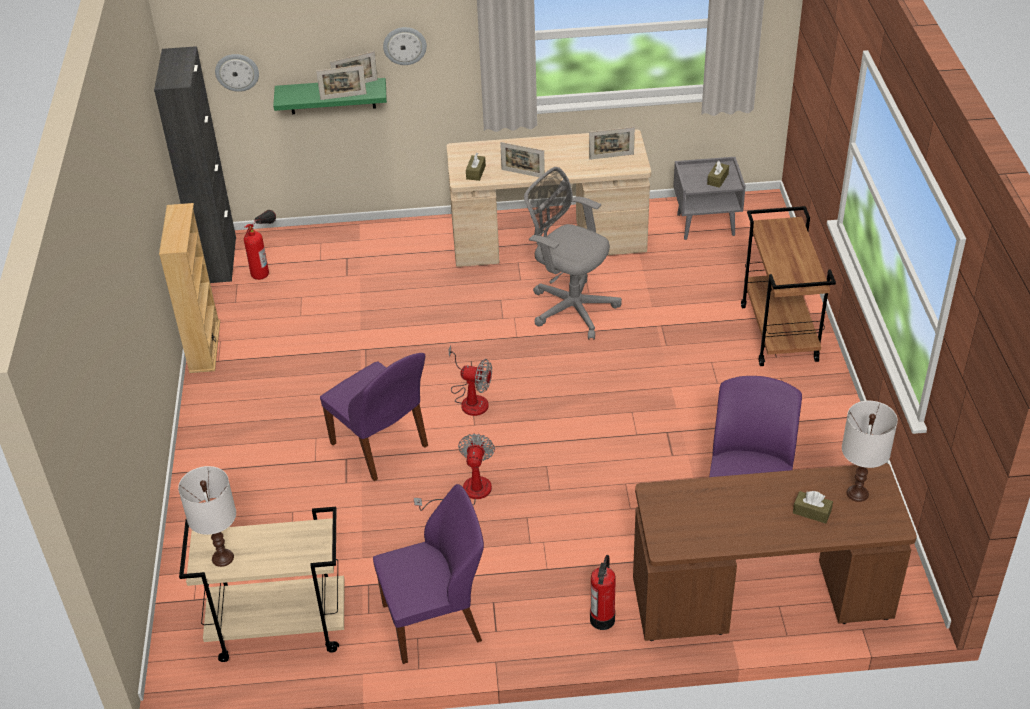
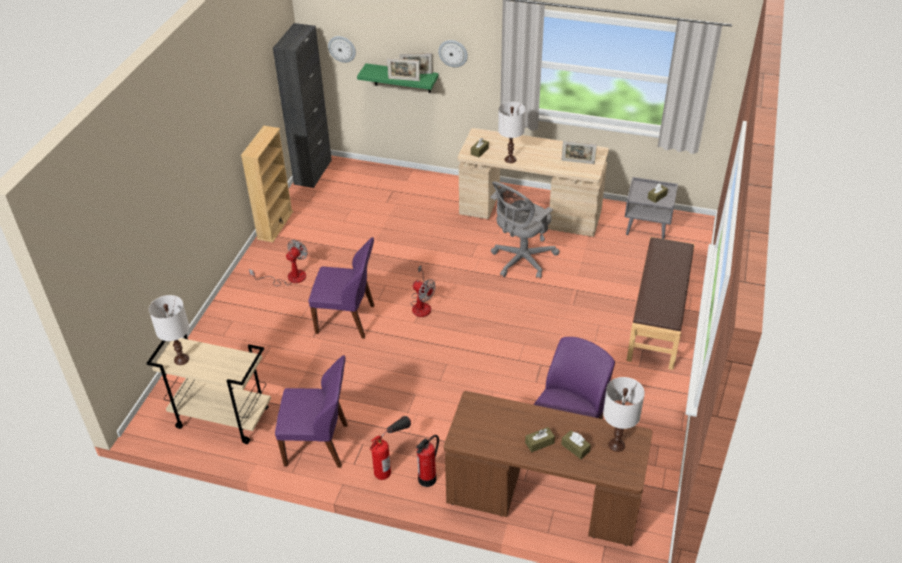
camera: 20 degrees right, 0 degrees up
(265, 263) = (340, 181): fire extinguisher -> fire extinguisher (391, 462)
(380, 446) = (347, 319): purple chair -> purple chair turned 60 degrees counterclockwise
(467, 493) = (385, 366): fan -> fan (289, 278)
(523, 173) = (510, 159): picture frame -> white table lamp
(570, 307) = (521, 261): grey office chair -> grey office chair turned 105 degrees counterclockwise
(765, 519) = (539, 443): none -> brown tissue box
(779, 334) = (659, 318): brown cart -> brown bench

